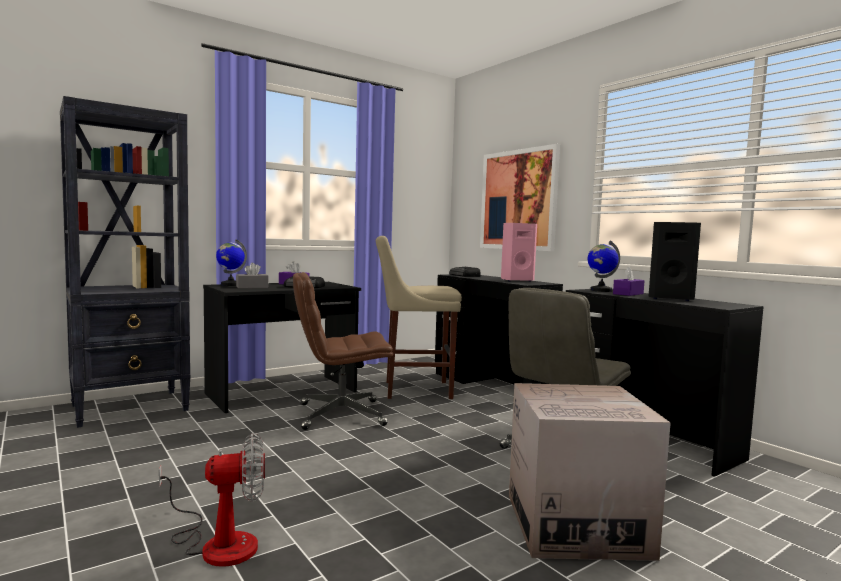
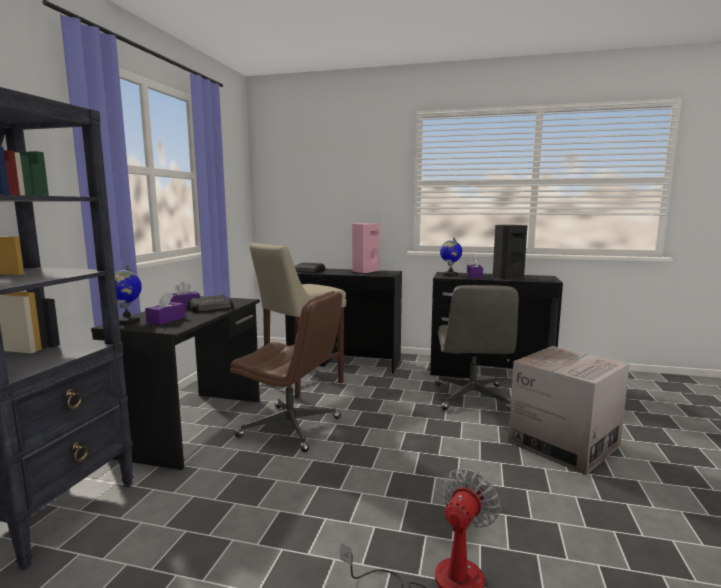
camera: 40 degrees left, 5 degrees up
(252, 287) = (166, 320): grey tissue box -> purple tissue box
(340, 415) = (292, 427): brown office chair -> brown office chair turned 105 degrees counterclockwise
(518, 200) = (337, 200): picture -> none

